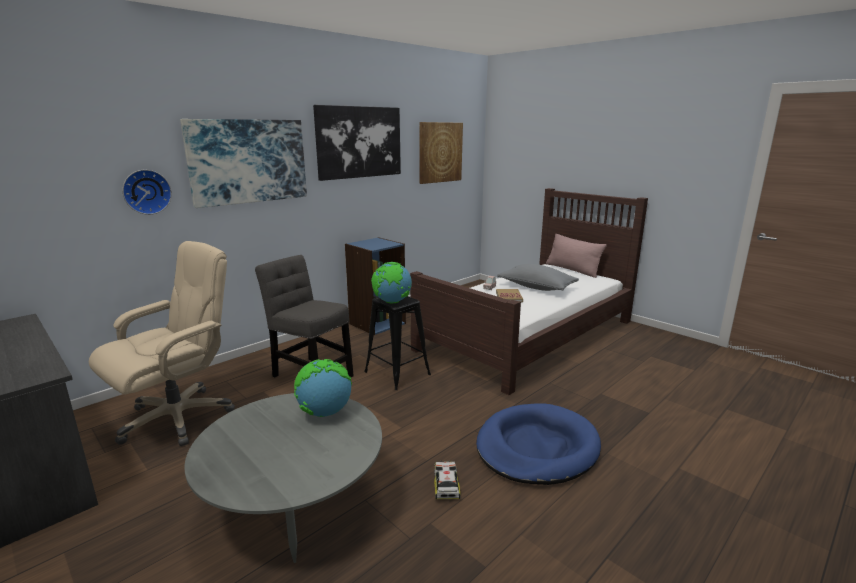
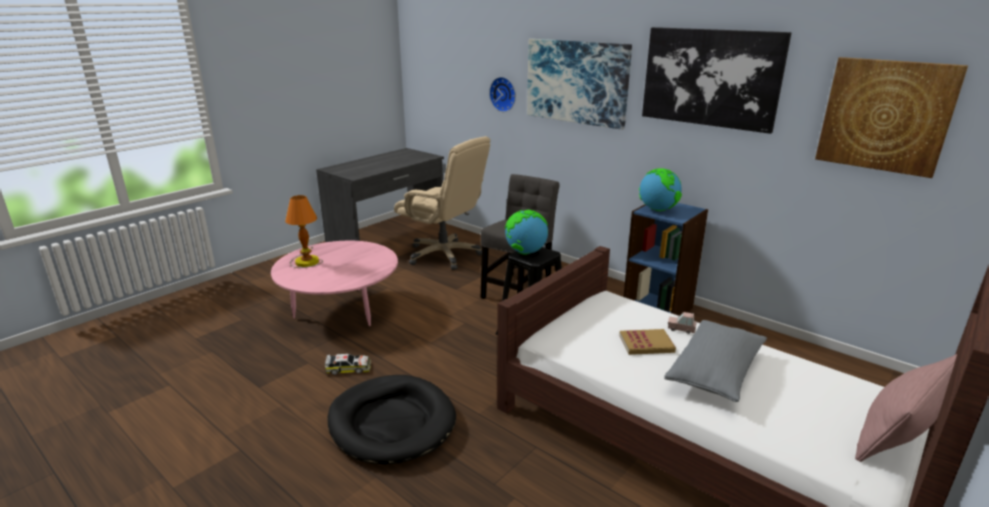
camera: 85 degrees right, 5 degrees up
(263, 469) = (306, 261): none -> table lamp
(295, 506) = (341, 310): grey coffee table -> pink coffee table
(324, 413) = (364, 269): globe -> globe (658, 209)
(536, 447) = (392, 422): blue dog bed -> black dog bed

